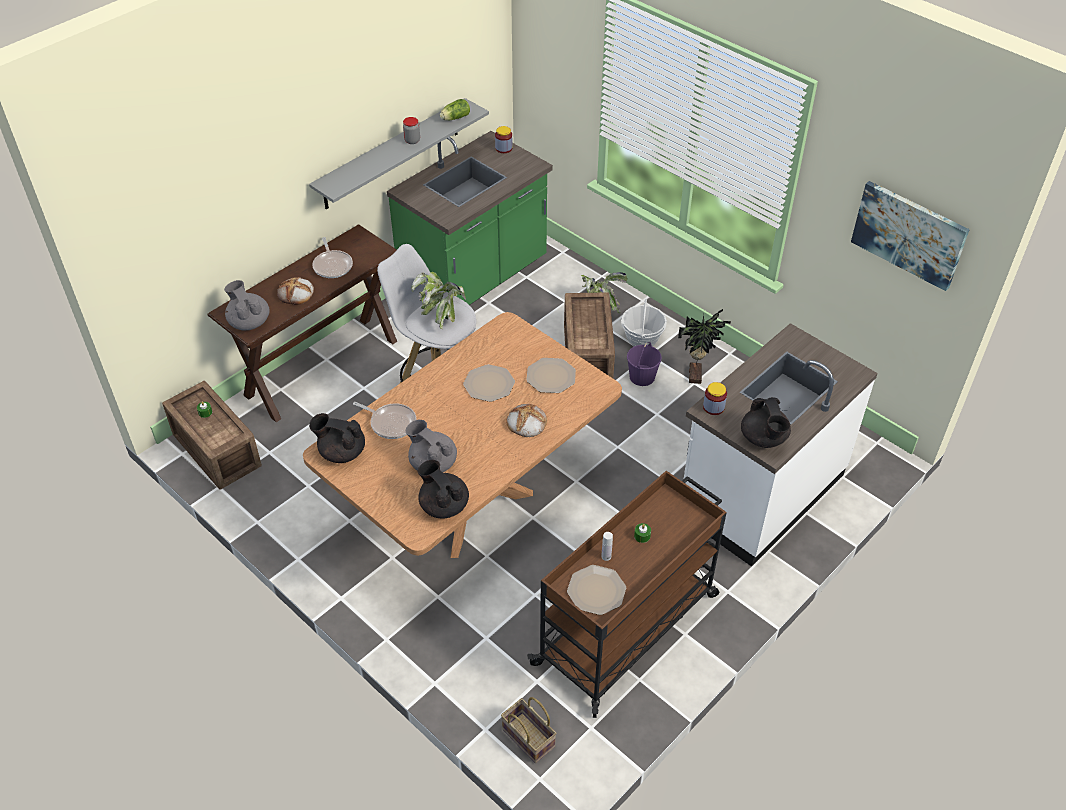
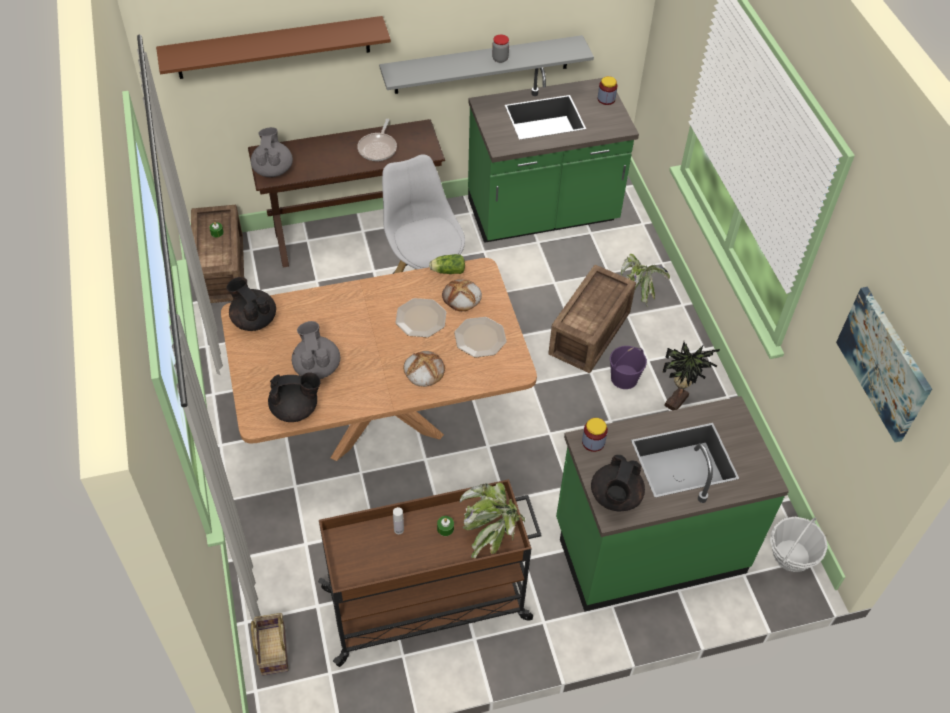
camera: 30 degrees right, 5 degrees up
(217, 199) = (273, 47): none -> brown shelf
(296, 294) = (329, 161): bread -> bread (461, 297)
(391, 423) = (312, 314): frying pan -> none
(441, 313) = (434, 233): potted plant -> potted plant (492, 531)
(443, 505) = (295, 409): black teapot -> black teapot turned 90 degrees clockwise
(454, 118) = (556, 51): lettuce -> lettuce (447, 271)
(596, 591) = (365, 556): plate -> none
(642, 338) = (653, 341): basket -> basket (791, 555)
(760, 493) = (648, 546): white counter -> green counter

